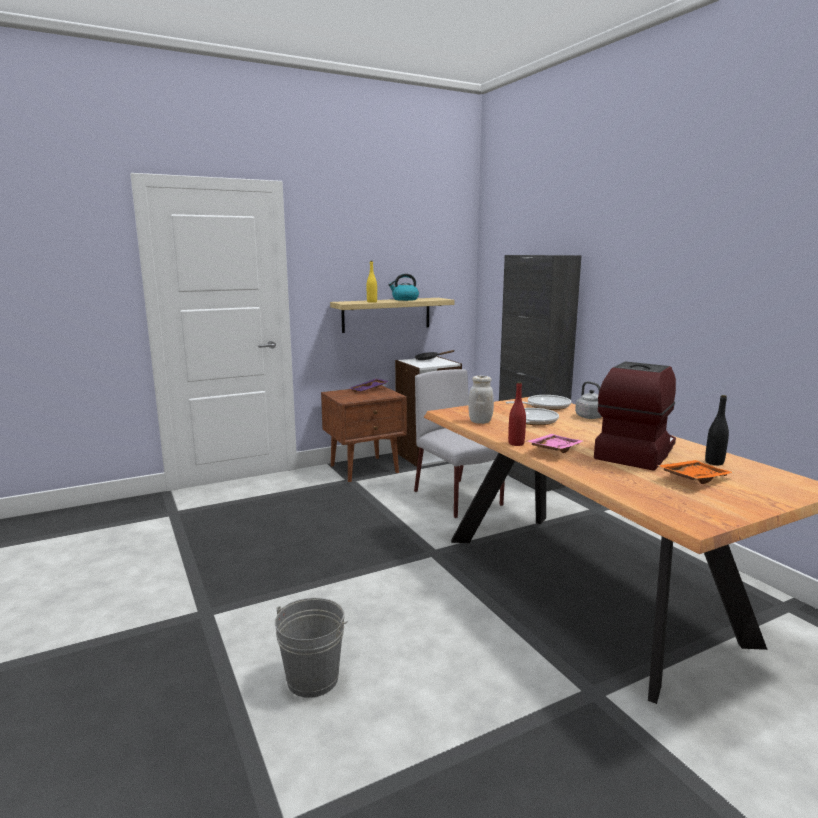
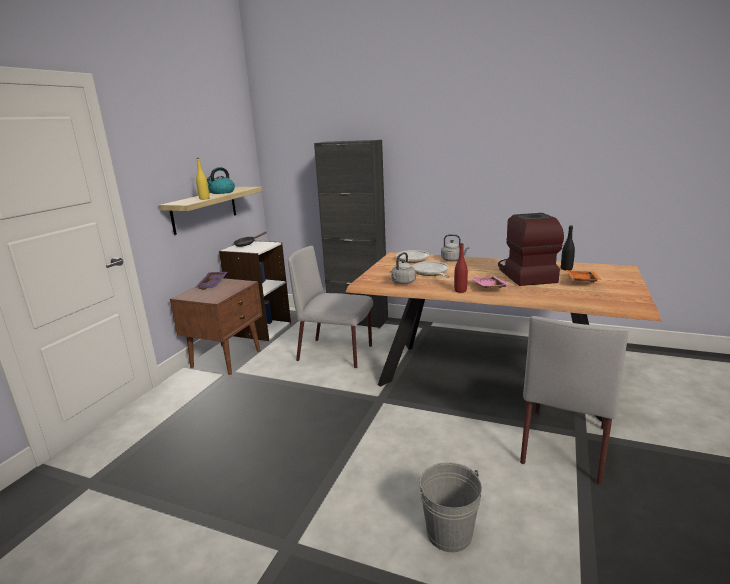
camera: 40 degrees left, 5 degrees up
(480, 421) = (402, 283): white jar -> grey kettle
(554, 688) = (564, 443): none -> grey chair

